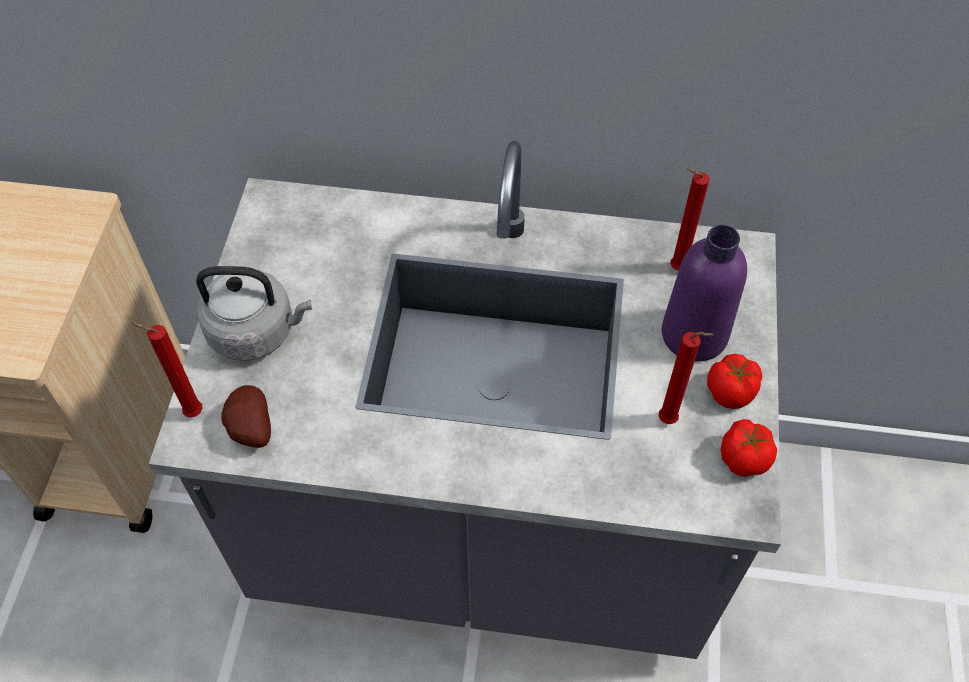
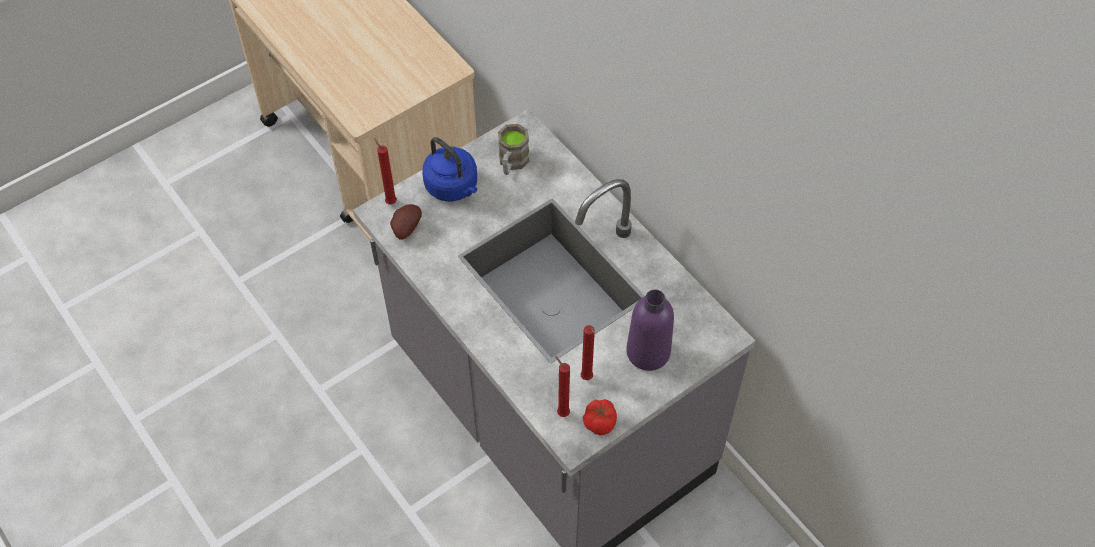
camera: 45 degrees right, 0 degrees up
(257, 332) = (453, 187): grey kettle -> blue kettle
(299, 250) = (512, 163): none -> brown mug
(675, 268) = (679, 314): red candle -> red candle (561, 412)
(731, 391) = (632, 391): tomato -> none

